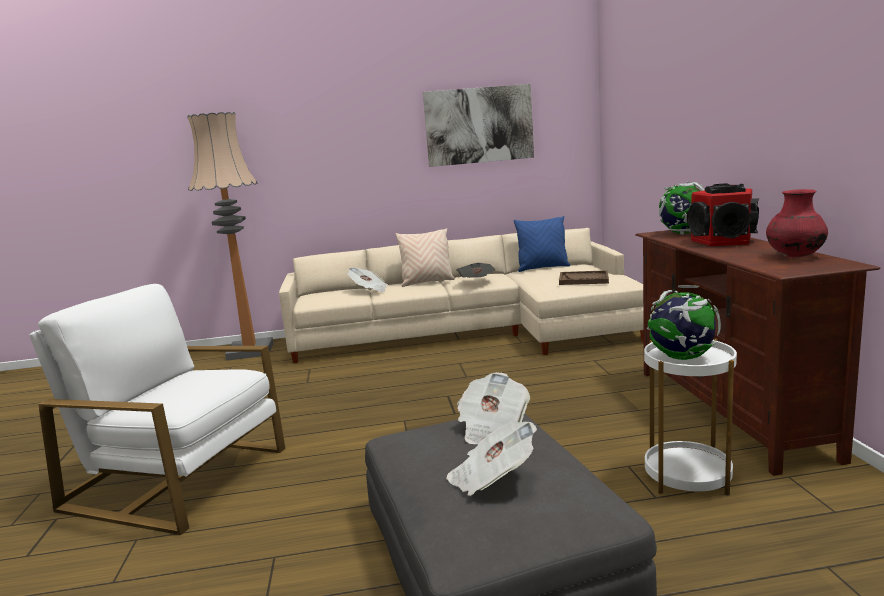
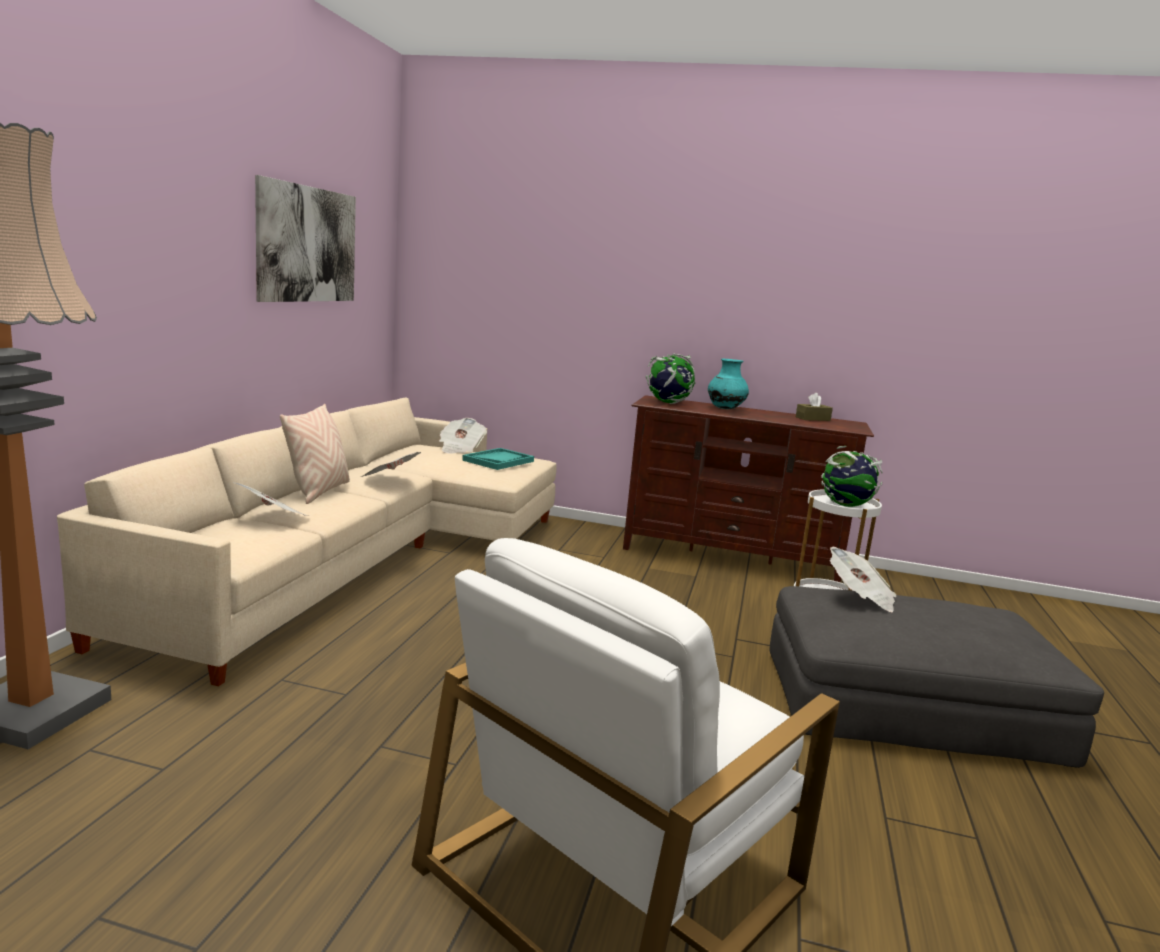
camera: 70 degrees left, 0 degrees up
(492, 478) = (961, 623): newspaper -> newspaper (460, 449)
(542, 268) = (398, 453): blue pillow -> none
(584, 279) = (498, 461): brown tray -> turquoise tray
(723, 241) = (725, 409): speaker -> turquoise vase
(794, 256) = (812, 419): red vase -> brown tissue box

